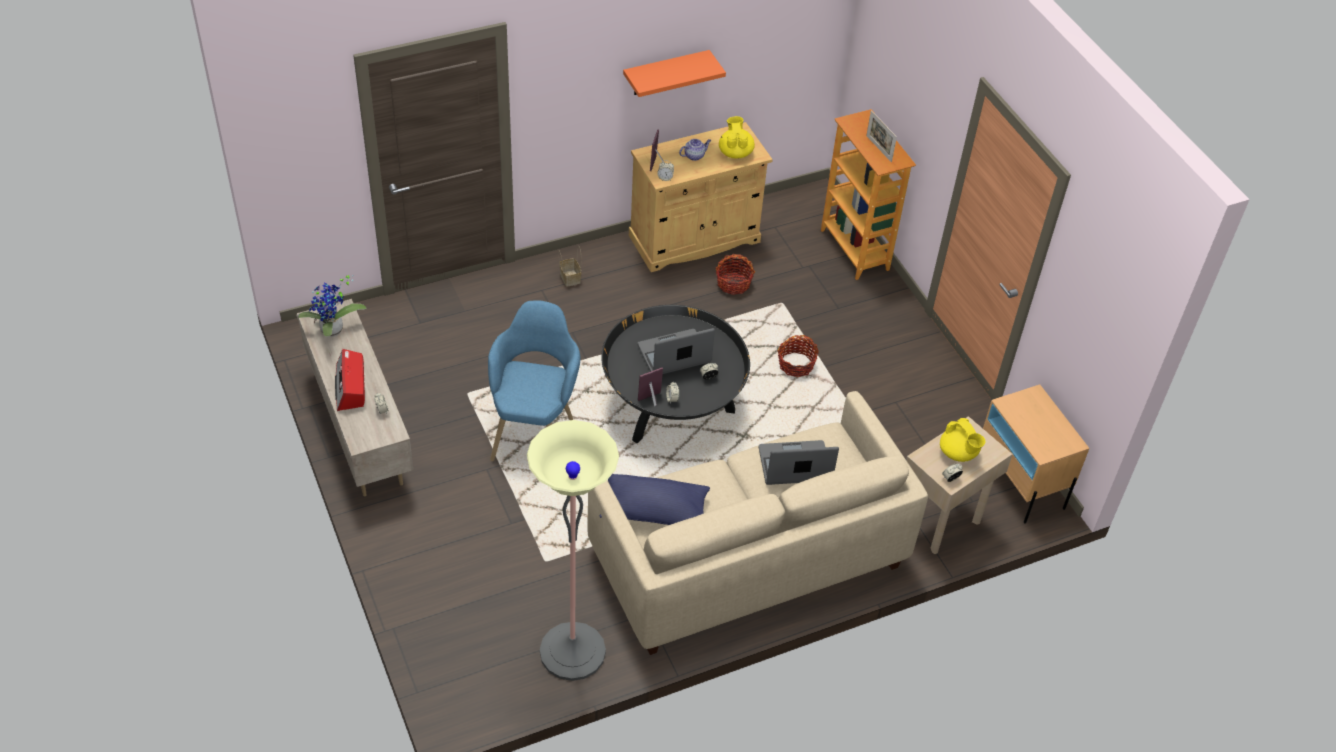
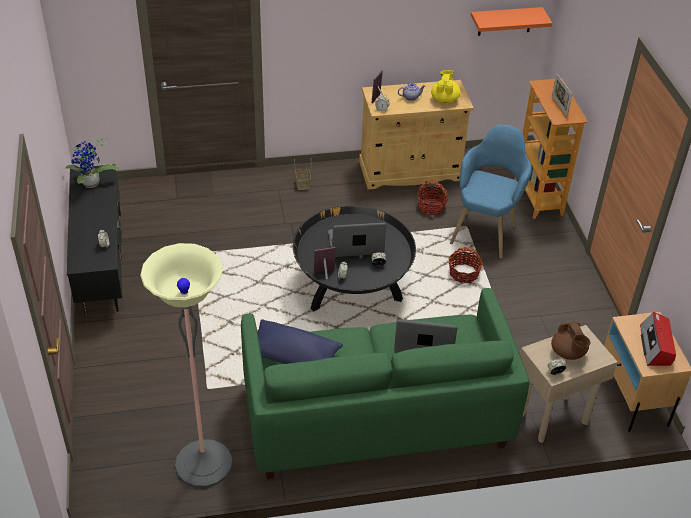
camera: 15 degrees right, 5 degrees down
(350, 387) = (87, 225): radio -> radio (656, 346)
(360, 429) = (102, 266): beige tv stand -> black tv stand
(534, 430) = (236, 288): blue armchair -> blue armchair (485, 229)
(666, 73) = (393, 25): orange shelf -> orange shelf (505, 21)
(747, 557) = (375, 416): beige sofa -> green sofa
(958, 453) = (568, 353): yellow teapot -> brown teapot

